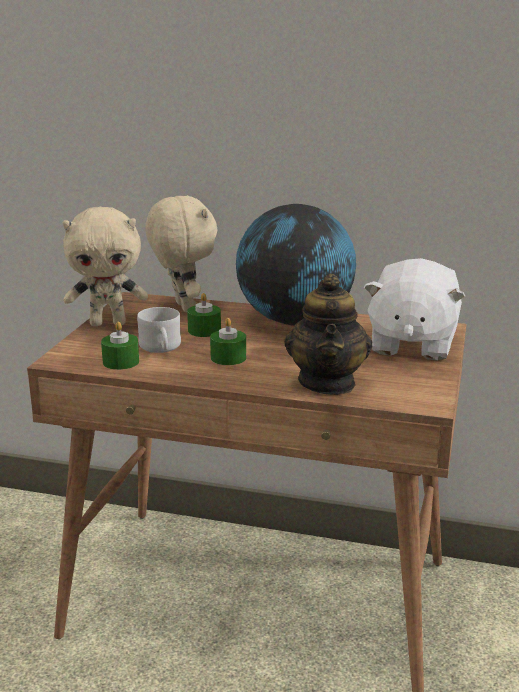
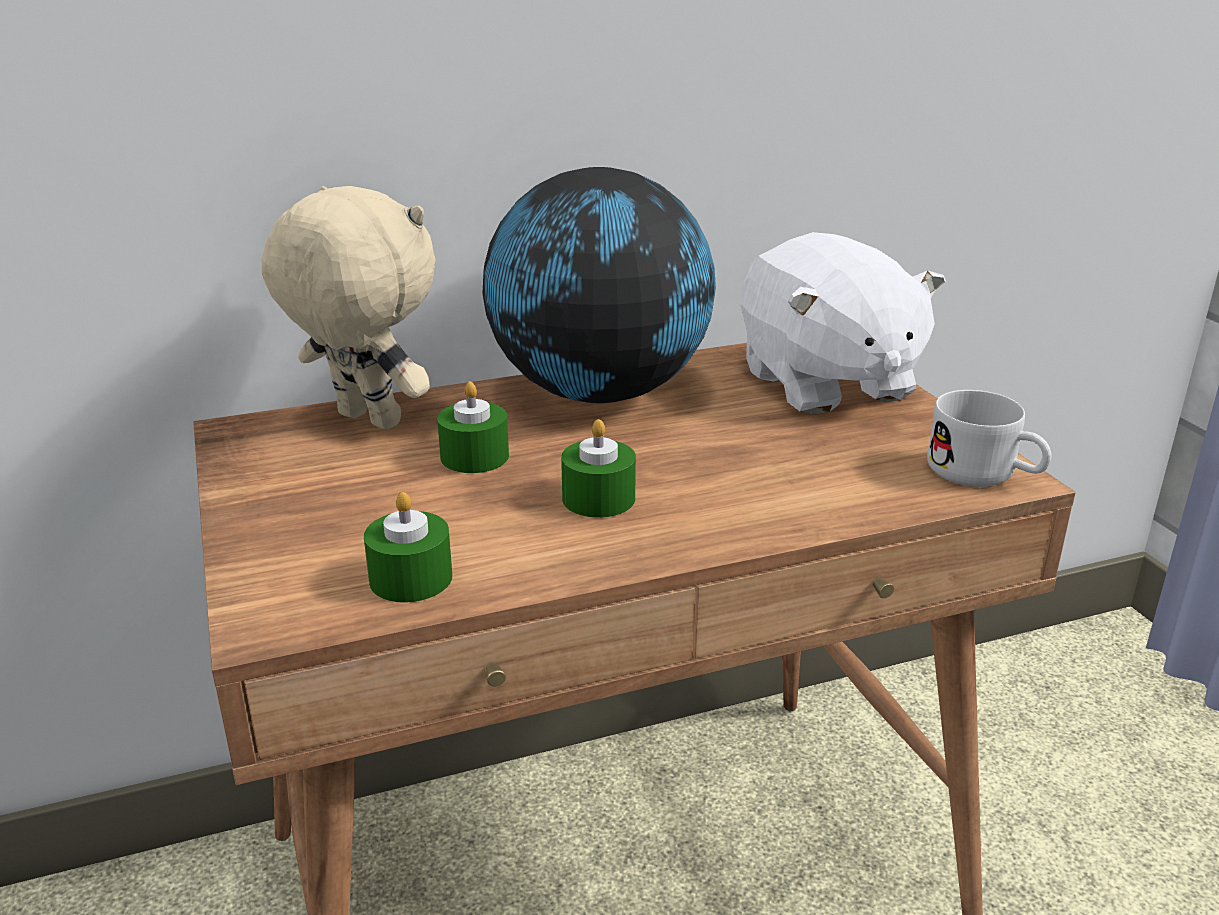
camera: 35 degrees left, 5 degrees up
(108, 323) = (261, 498): beige plush toy -> none
(161, 349) = (449, 521): white mug -> white mug (985, 474)
(327, 383) = (825, 492): teapot -> none

